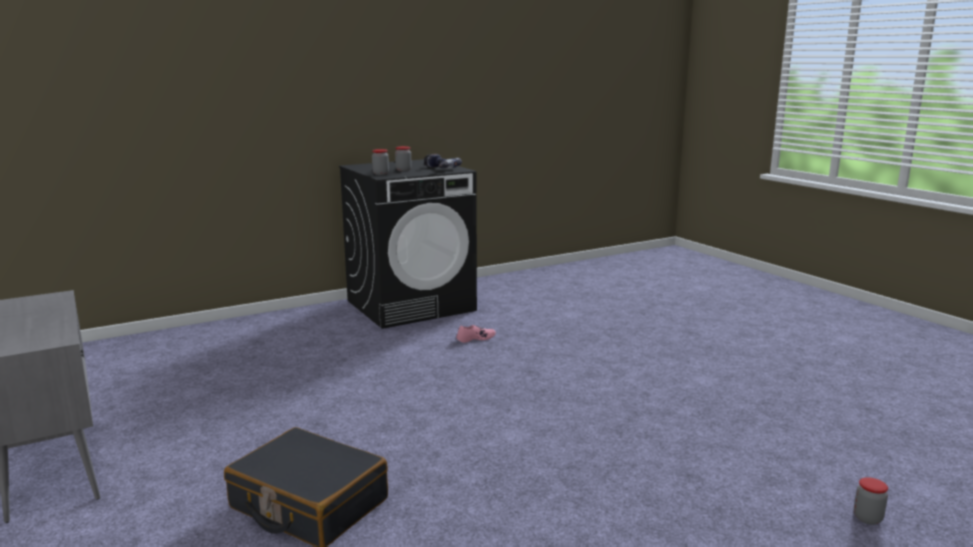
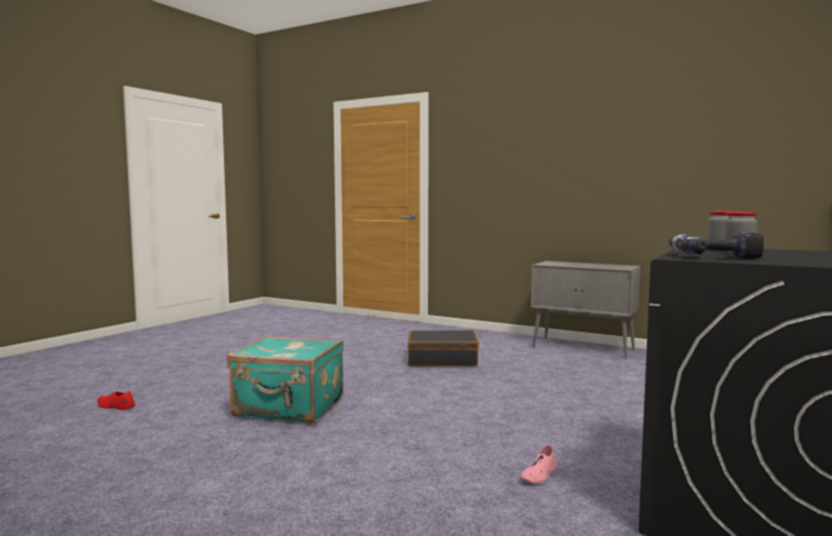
camera: 150 degrees right, 10 degrees down
(620, 446) = (289, 408): none -> turquoise suitcase
(867, 518) = (115, 406): jar -> red shoe

